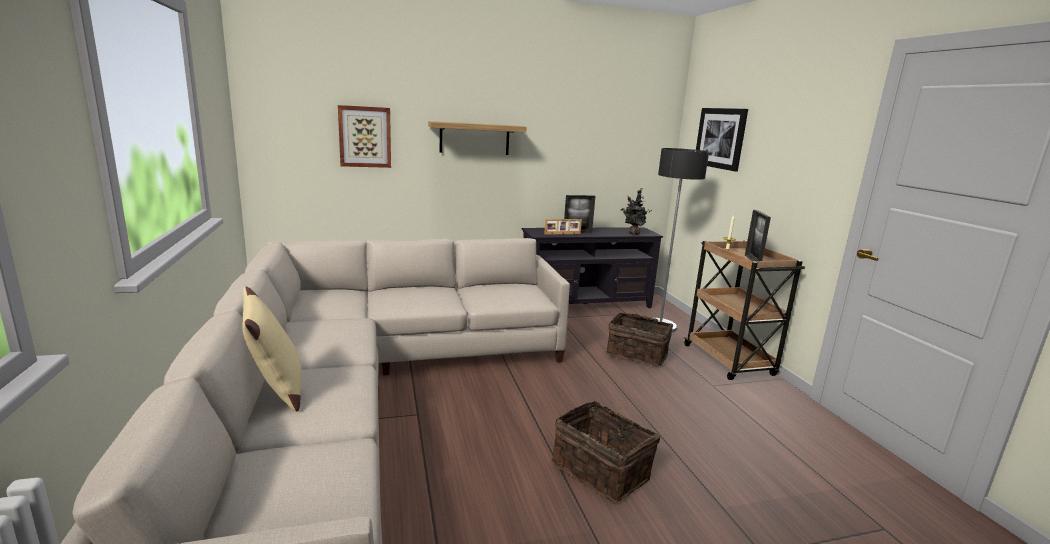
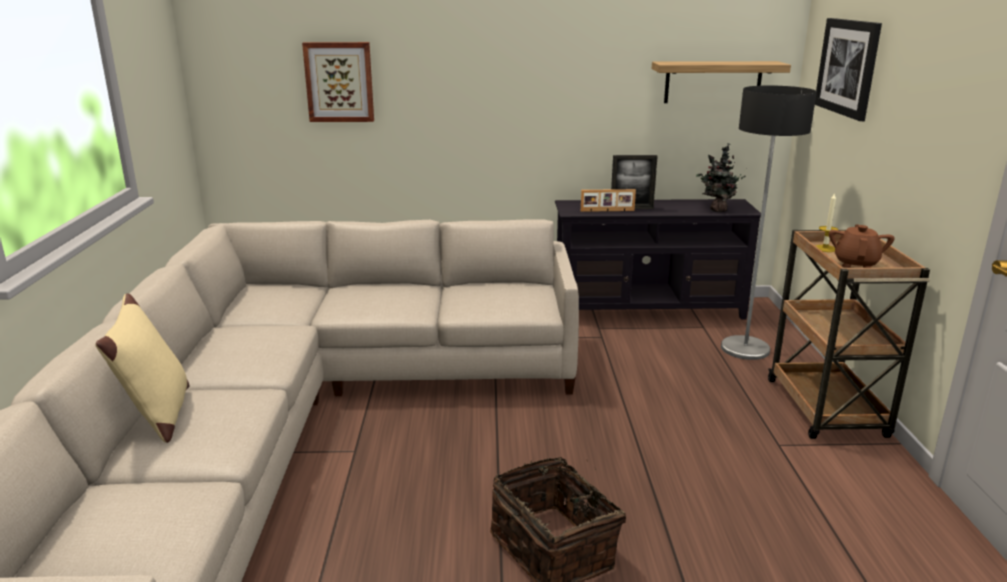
camera: 15 degrees right, 5 degrees up
(474, 138) = (485, 77): shelf -> shelf (713, 82)
(637, 354) = (688, 390): basket -> none
(752, 260) = (856, 264): picture frame -> brown teapot

